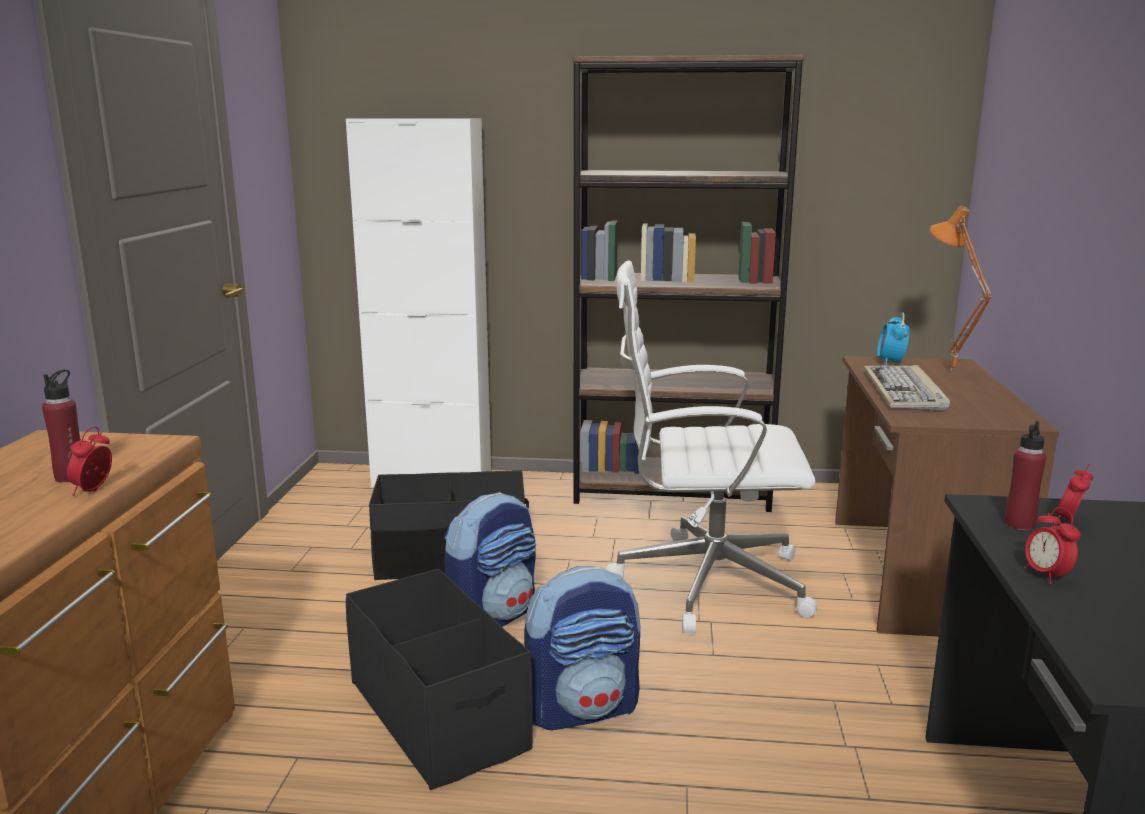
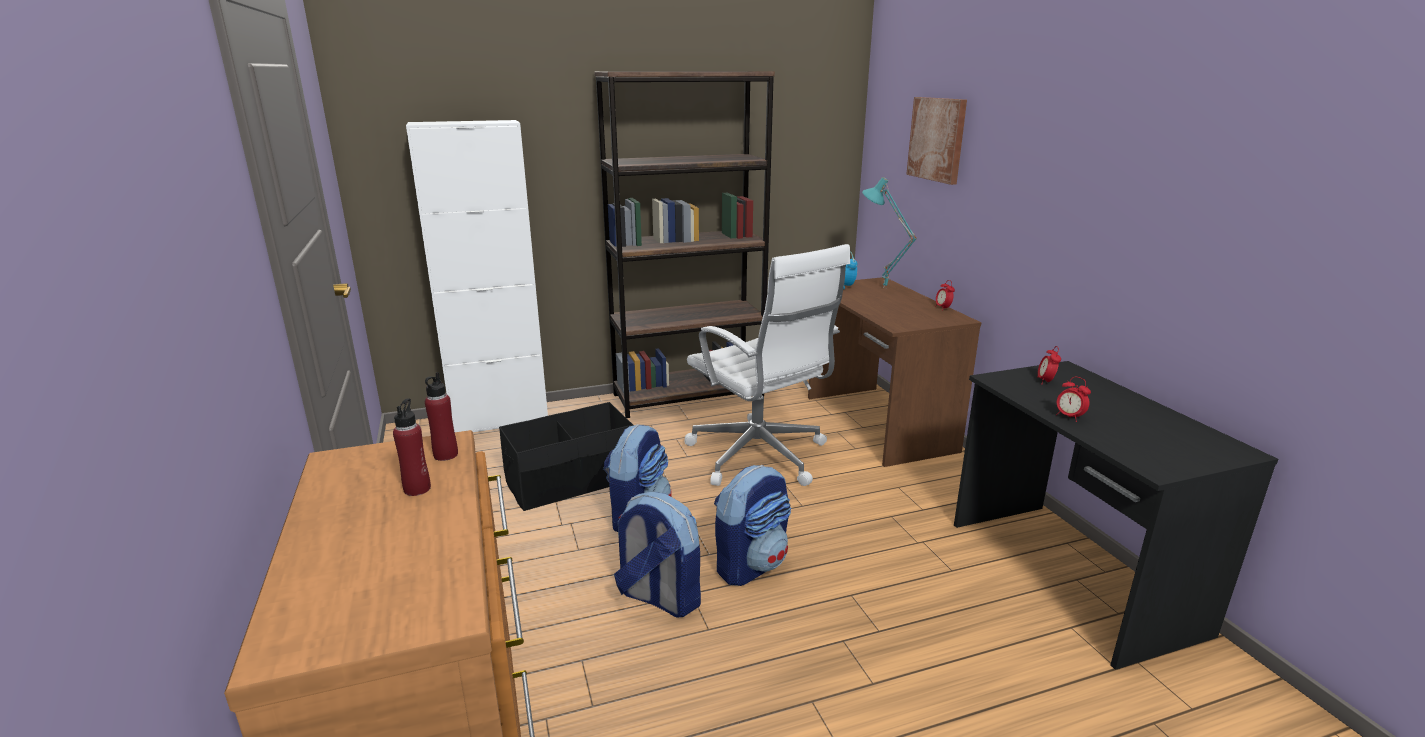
camera: 25 degrees left, 5 degrees up
(94, 491) = (458, 496): alarm clock -> alarm clock (943, 308)
(438, 714) = (658, 597): black storage box -> backpack
(705, 582) = (760, 457): white office chair -> white office chair turned 105 degrees counterclockwise
(904, 391) = (874, 306): keyboard -> none
(948, 372) = (882, 288): orange table lamp -> turquoise table lamp
(1019, 524) = (1025, 387): red bottle -> red bottle (445, 455)
(1042, 149) = (937, 139): none -> picture

